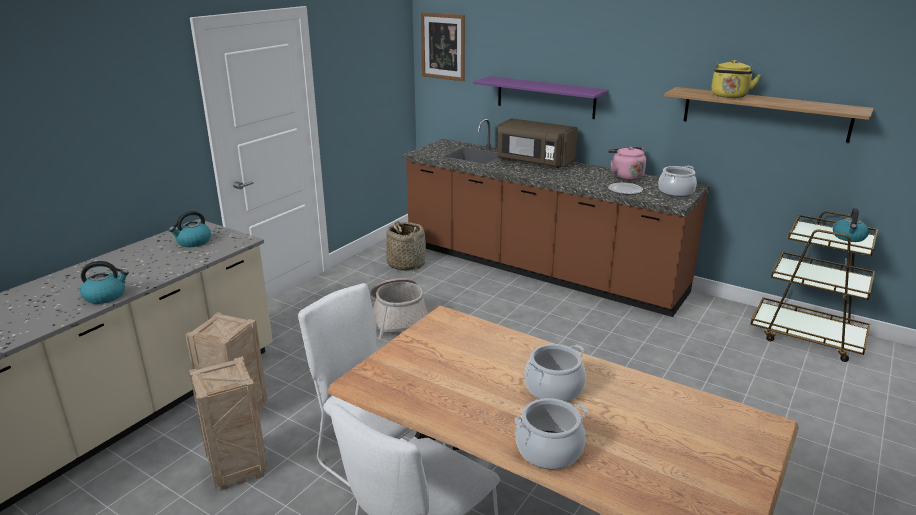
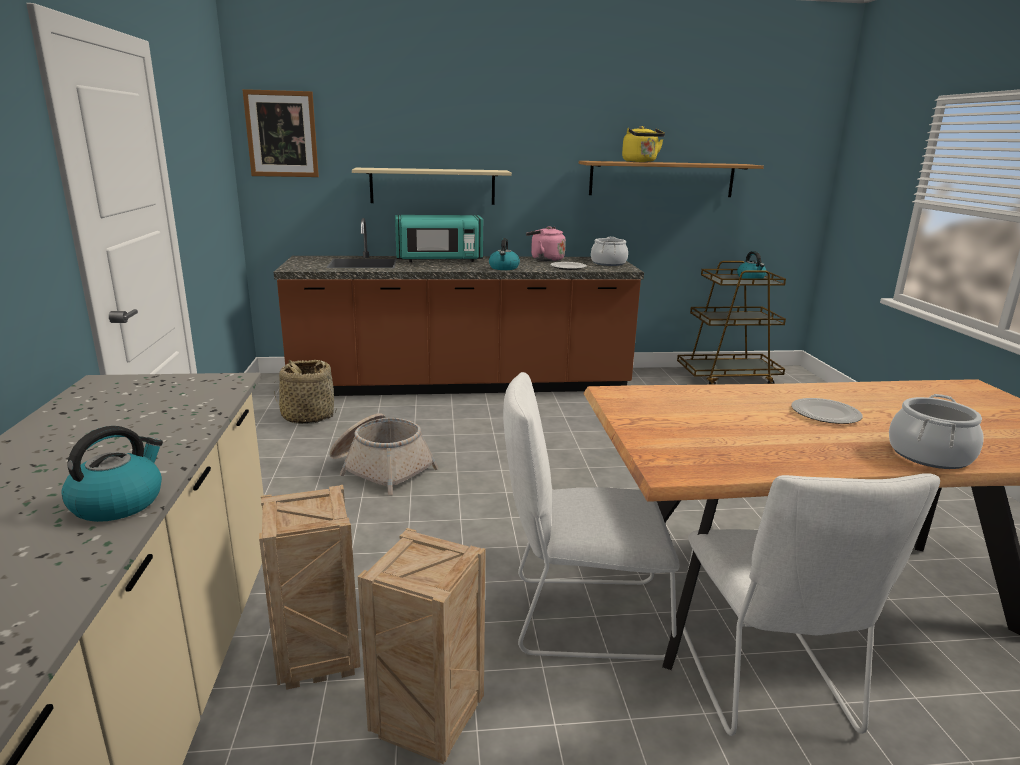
camera: 40 degrees left, 5 degrees down
(193, 242) = (143, 399): kettle -> kettle (504, 268)
(534, 162) = (439, 260): brown microwave -> turquoise microwave
(545, 97) = (432, 186): purple shelf -> beige shelf
(553, 389) = (824, 413): cooking pot -> plate

